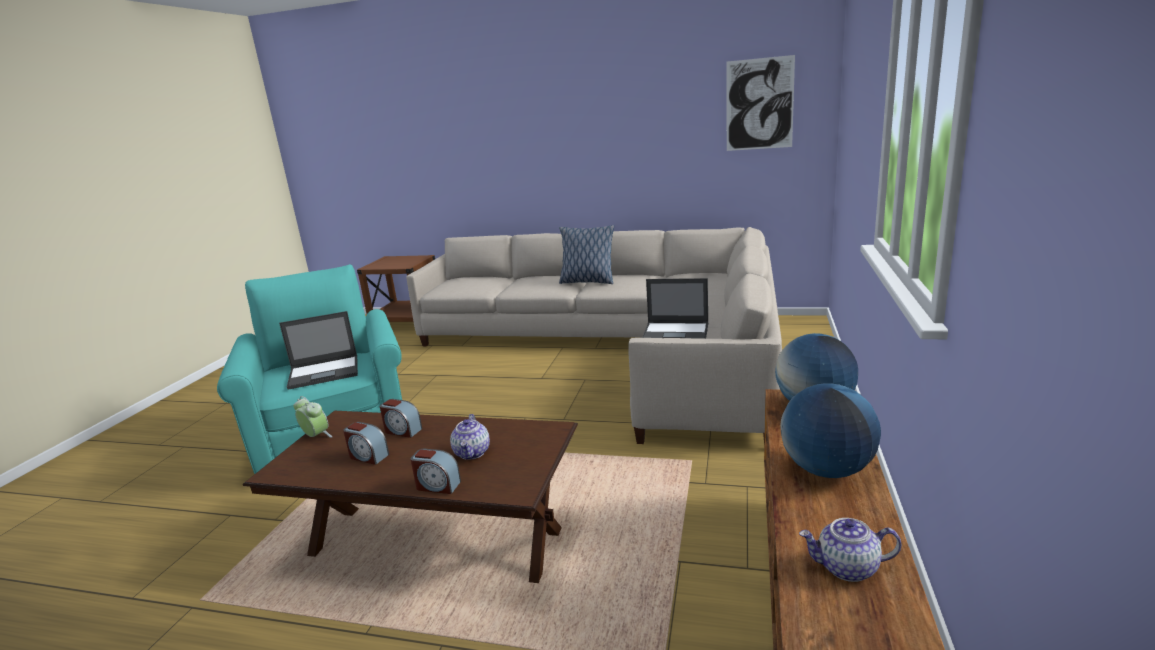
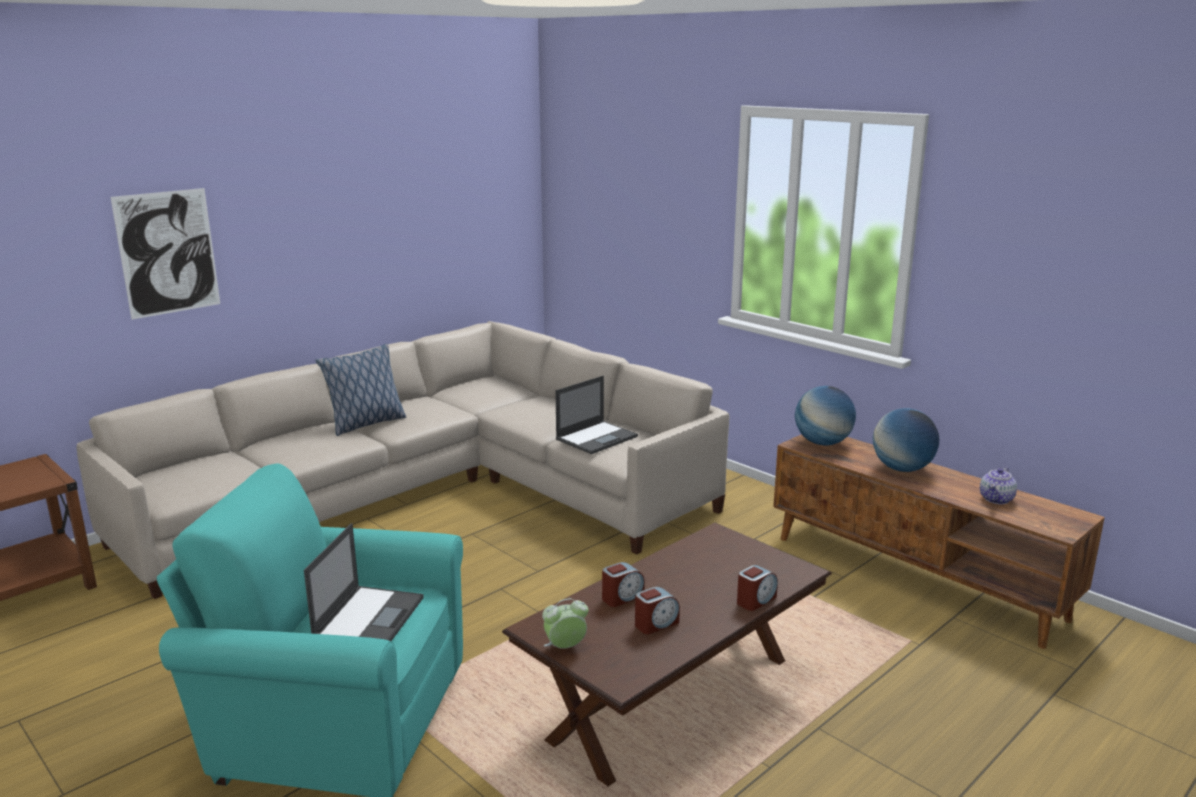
camera: 60 degrees left, 0 degrees up
(472, 453) = (715, 574): teapot -> none
(759, 104) = (479, 186): picture -> picture (168, 253)

